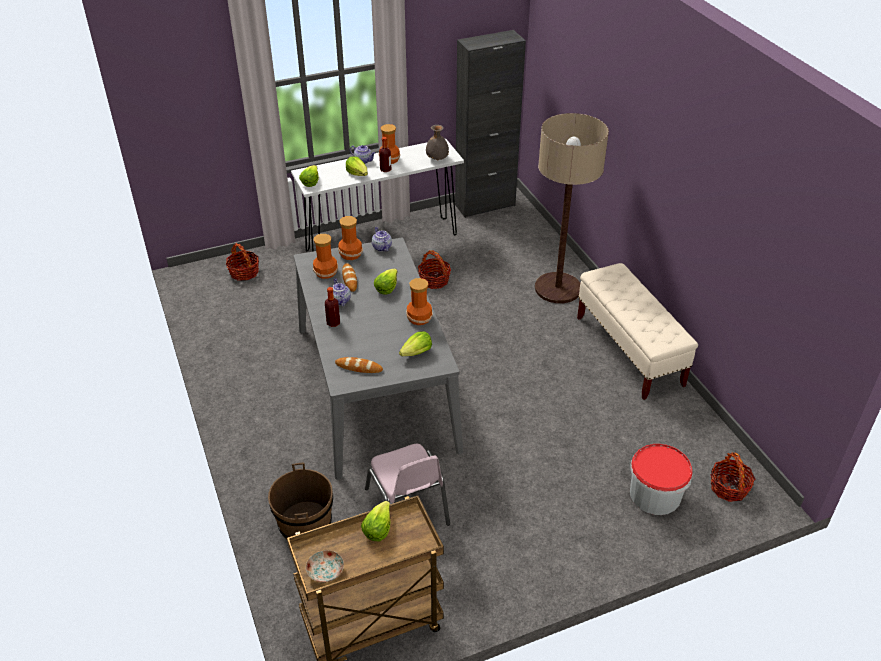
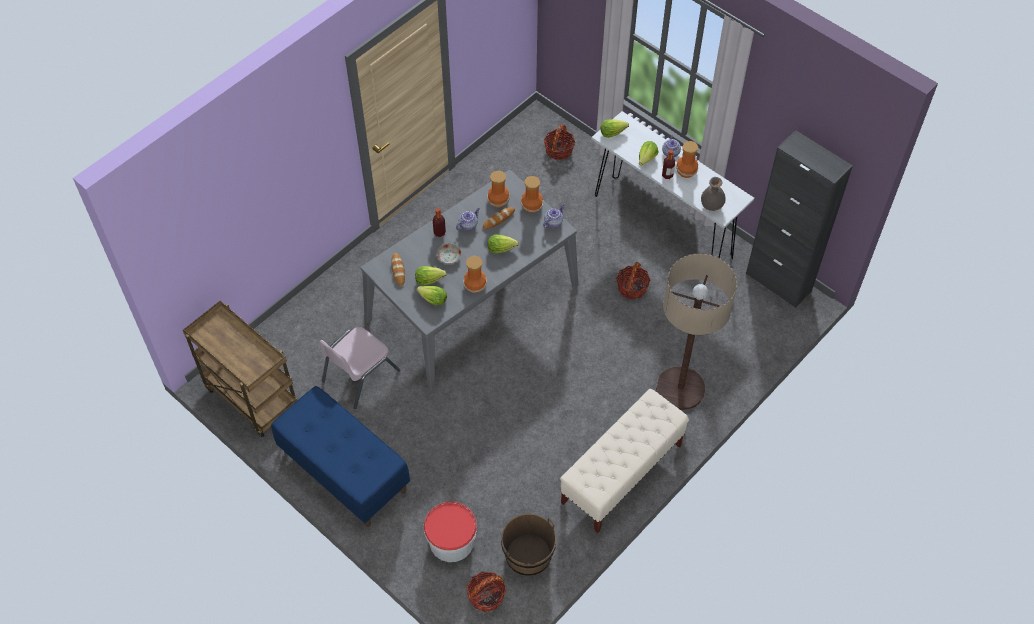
camera: 65 degrees right, 15 degrees up
(305, 523) = (316, 320): brown bucket -> brown bucket (528, 555)
(325, 571) = (208, 333): plate -> plate (448, 257)
(377, 528) = (253, 347): lettuce -> lettuce (429, 279)
(527, 561) = (343, 471): none -> blue bench

